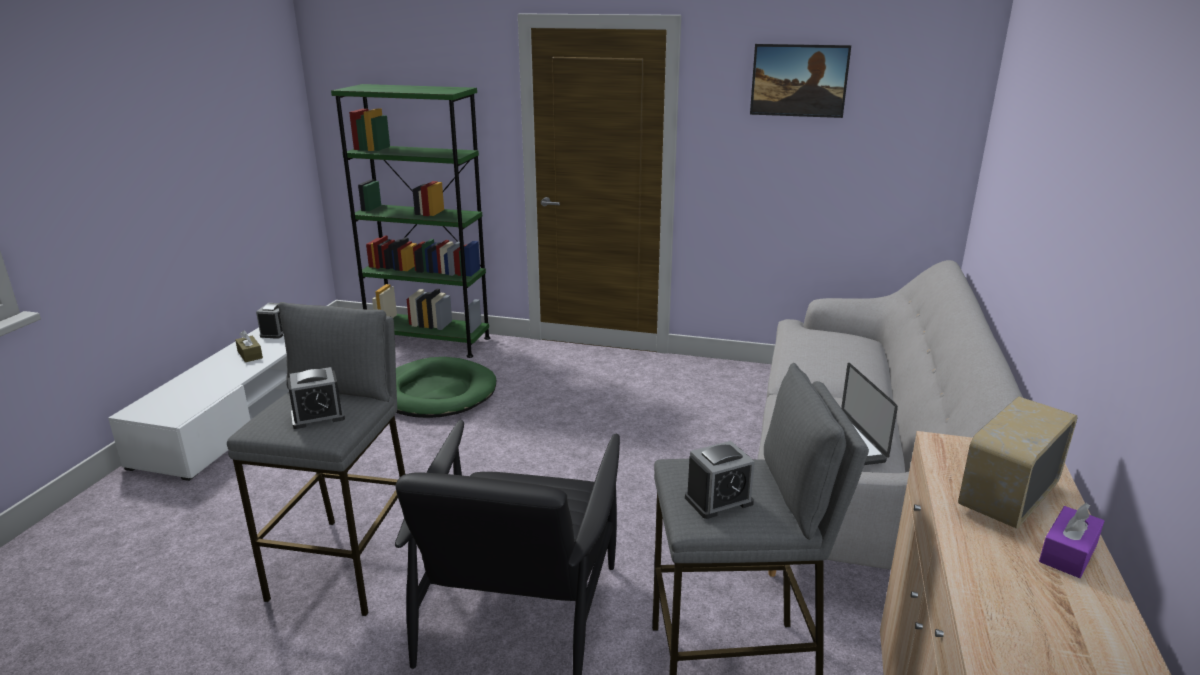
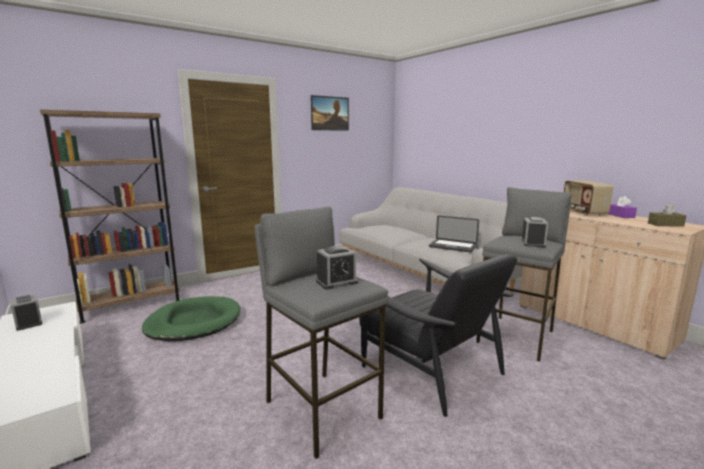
camera: 50 degrees left, 10 degrees down
(250, 355) = (36, 341): brown tissue box -> brown tissue box (665, 224)
(318, 416) = (336, 282): alarm clock -> alarm clock turned 45 degrees clockwise
(429, 341) = (130, 305): green bookcase -> brown bookcase

